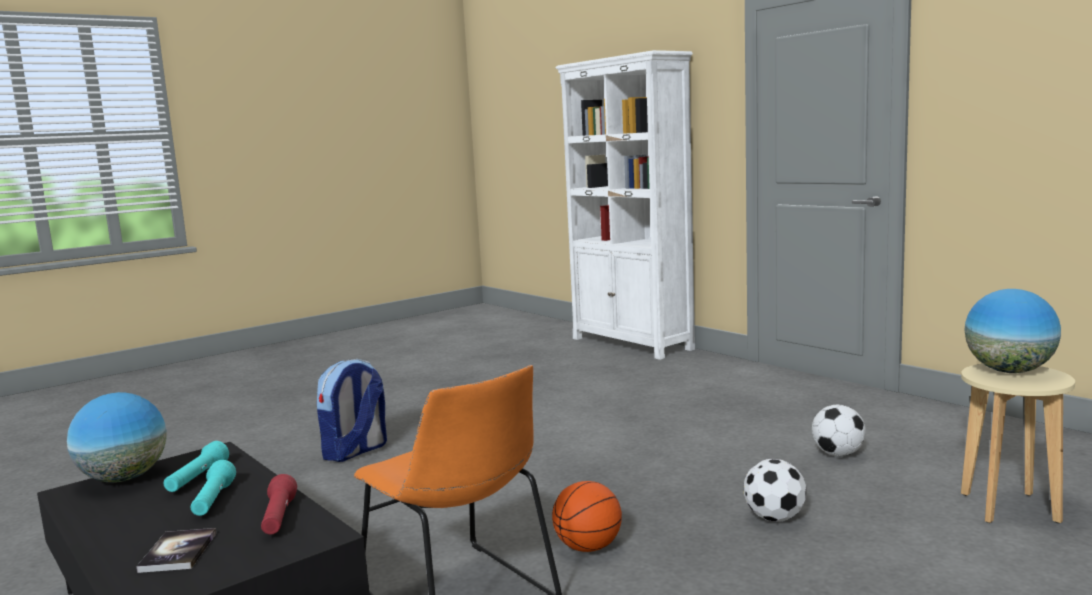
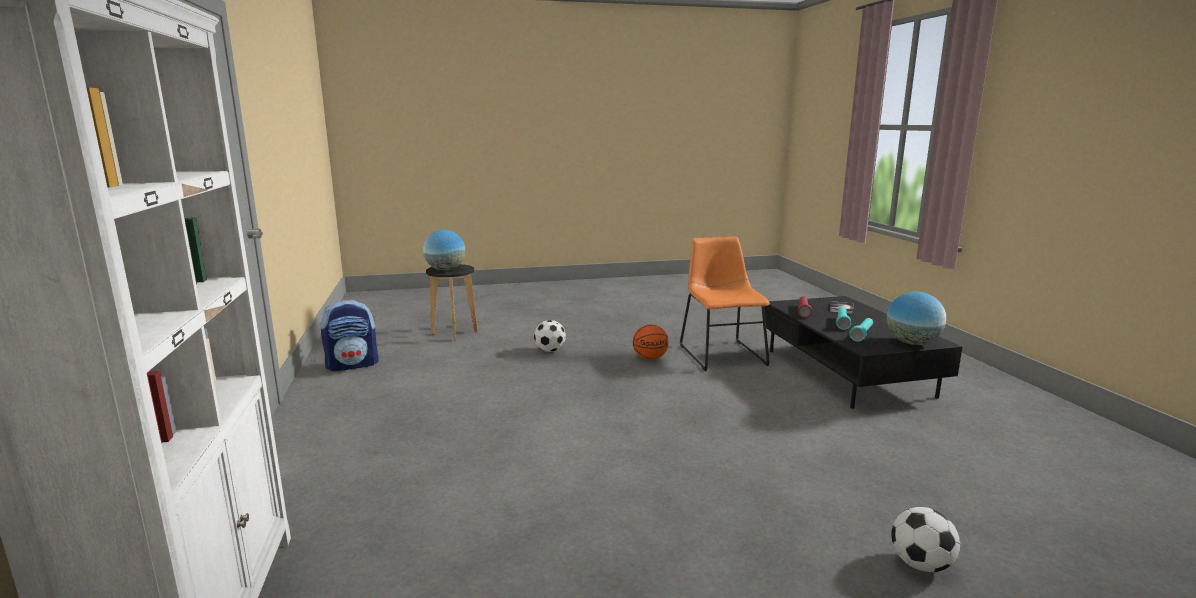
camera: 155 degrees left, 5 degrees up
(355, 452) = (779, 467): backpack -> backpack (353, 365)
(837, 454) = (450, 368): football -> football (921, 564)
(1008, 508) = (454, 333): beige stool -> black stool

